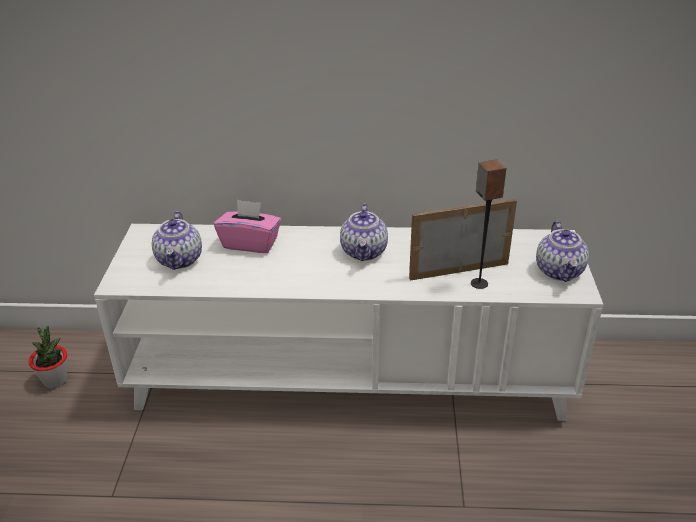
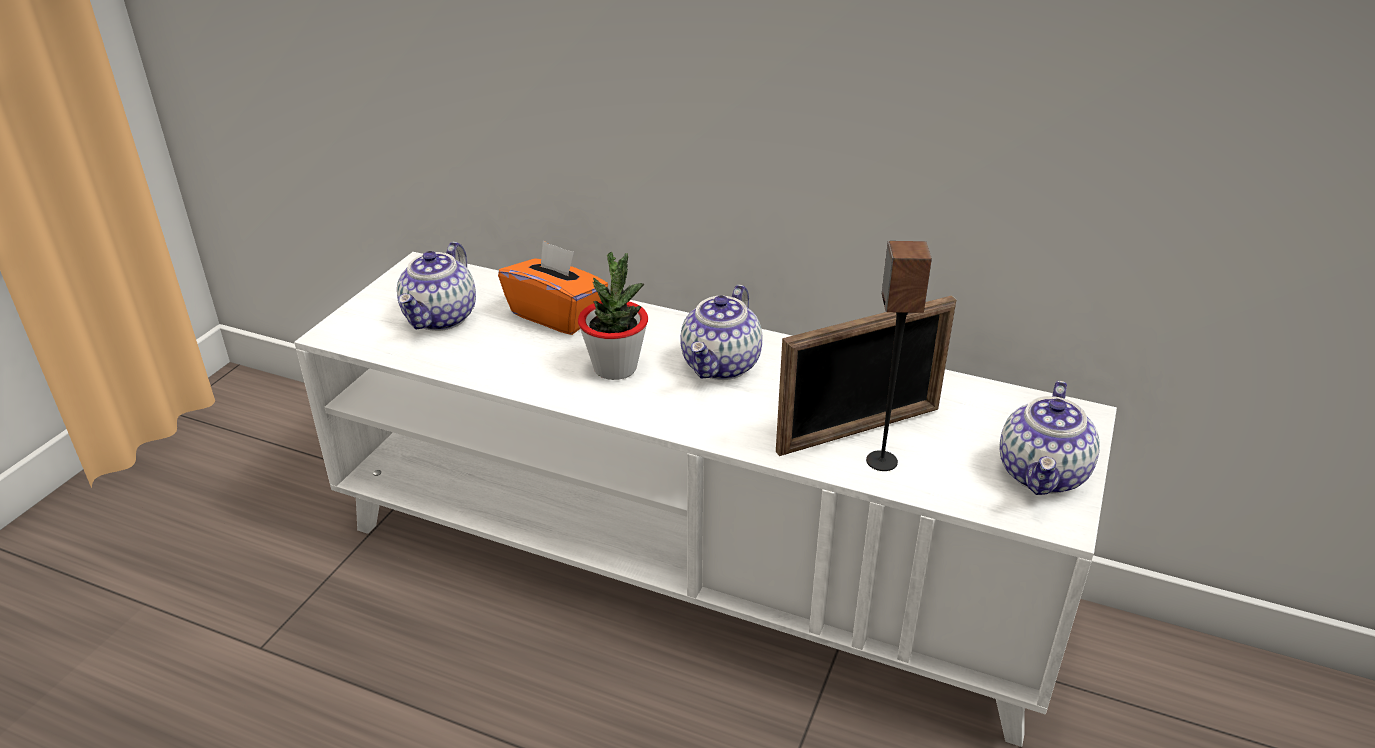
camera: 20 degrees right, 0 degrees up
(55, 380) = (282, 460): potted plant -> potted plant (615, 368)
(250, 243) = (556, 315): pink tissue box -> orange tissue box
(458, 270) = (859, 430): picture frame -> picture frame turned 150 degrees clockwise

